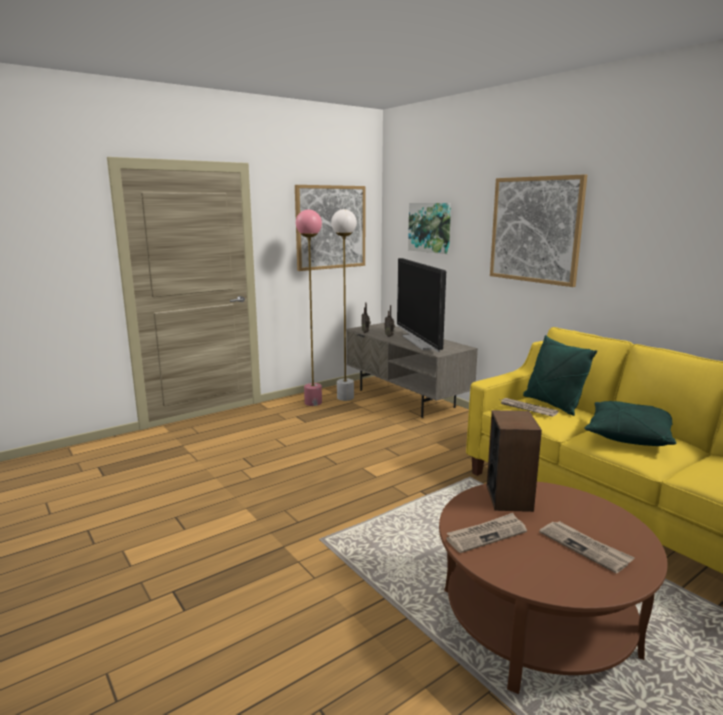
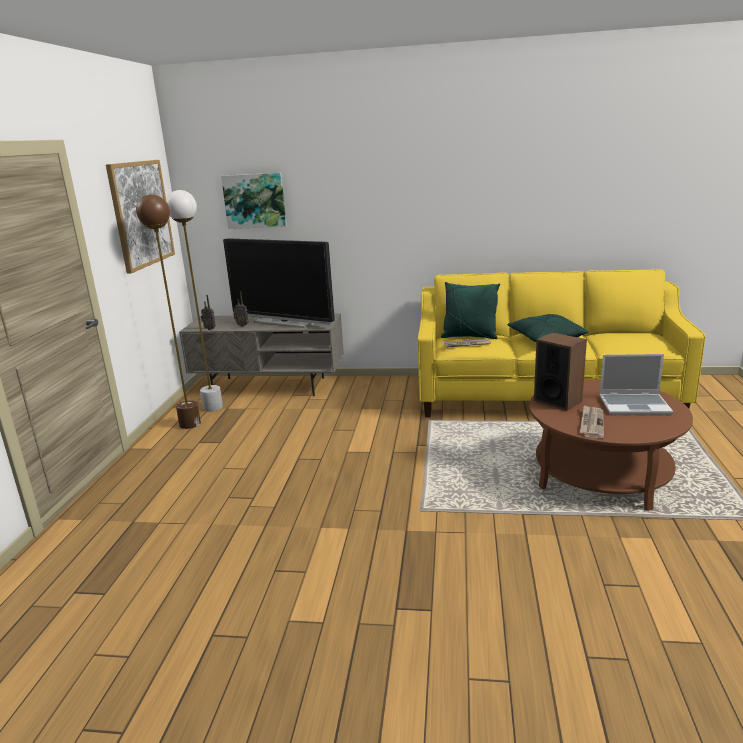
camera: 45 degrees left, 5 degrees up
(313, 403) = (190, 424): pink floor lamp -> brown floor lamp
(535, 230) = (389, 192): picture -> none
(585, 547) = (635, 405): newspaper -> laptop

